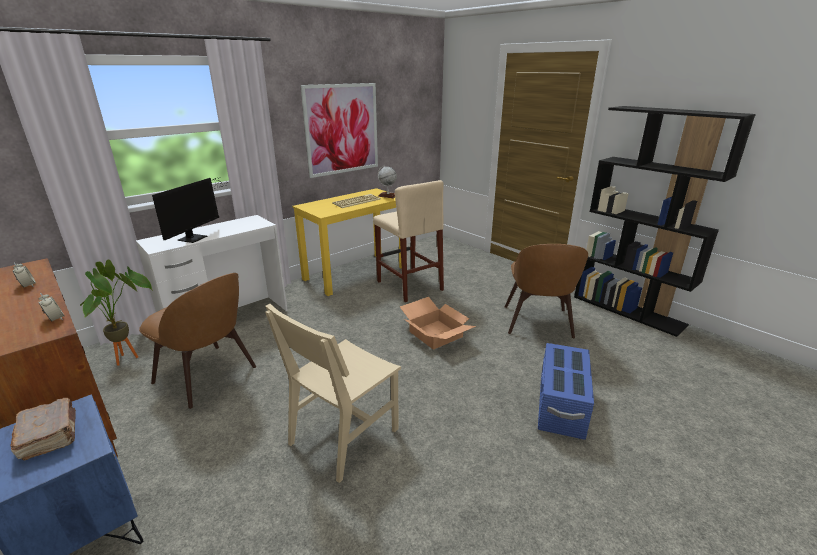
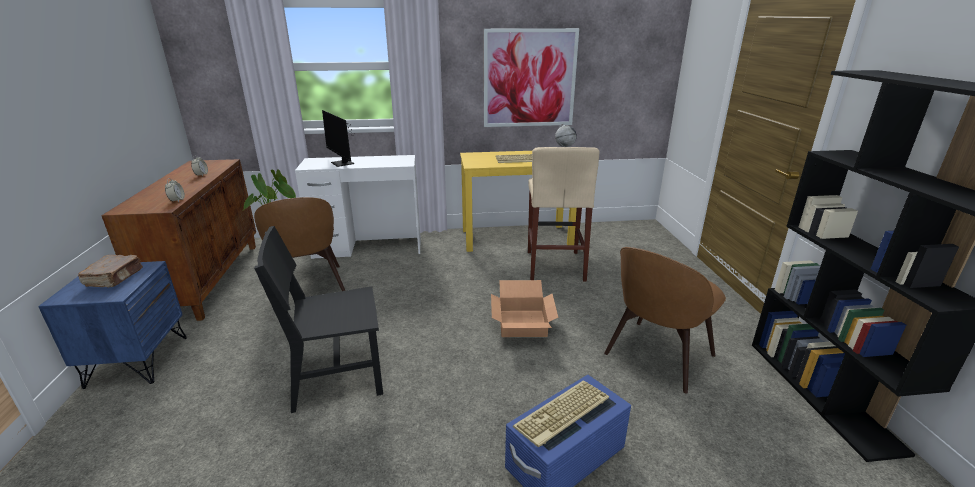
camera: 35 degrees right, 0 degrees up
(196, 237) = (342, 164): monitor -> monitor turned 90 degrees clockwise
(344, 436) = (337, 378): beige chair -> black chair
(564, 372) = (562, 414): none -> keyboard

